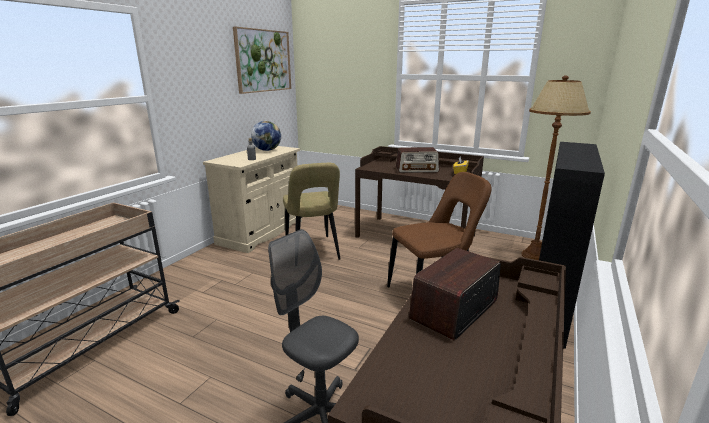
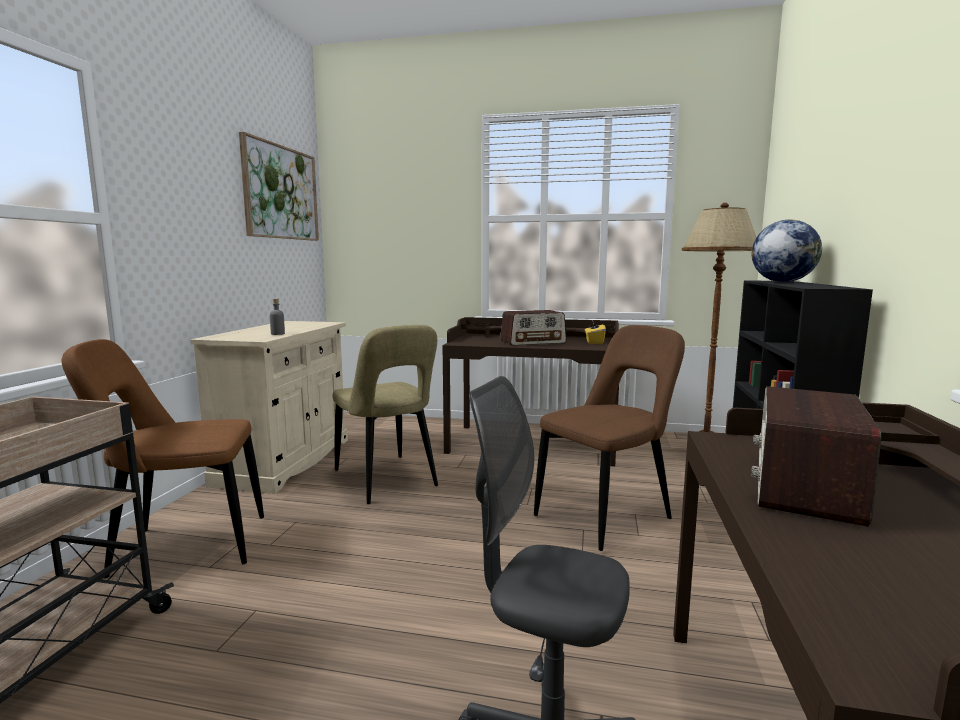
camera: 15 degrees left, 10 degrees down
(193, 279) = (183, 547): none -> brown chair
(267, 150) = (294, 325): globe -> globe (782, 282)

